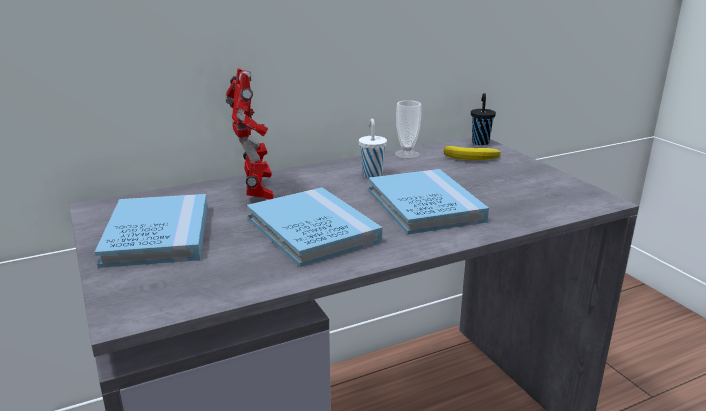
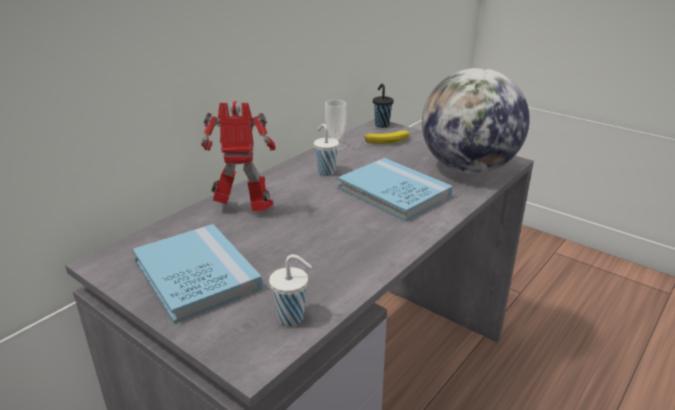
camera: 25 degrees left, 5 degrees up
(199, 291) = (292, 318): none -> white cup
(257, 192) = (245, 210): toy robot -> toy robot turned 45 degrees counterclockwise
(312, 230) = (329, 236): blue book -> none
(540, 199) = (468, 168): none -> globe

